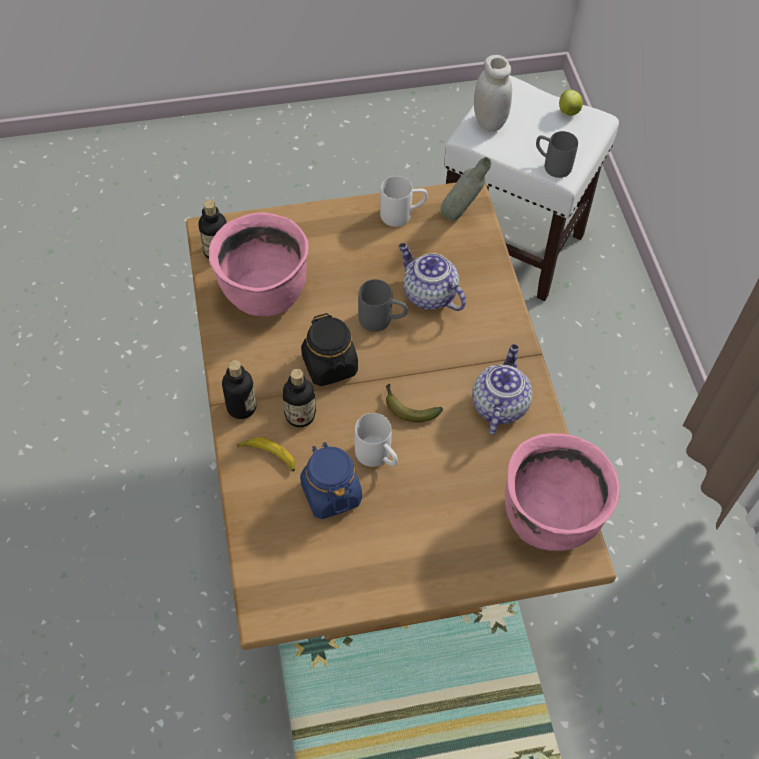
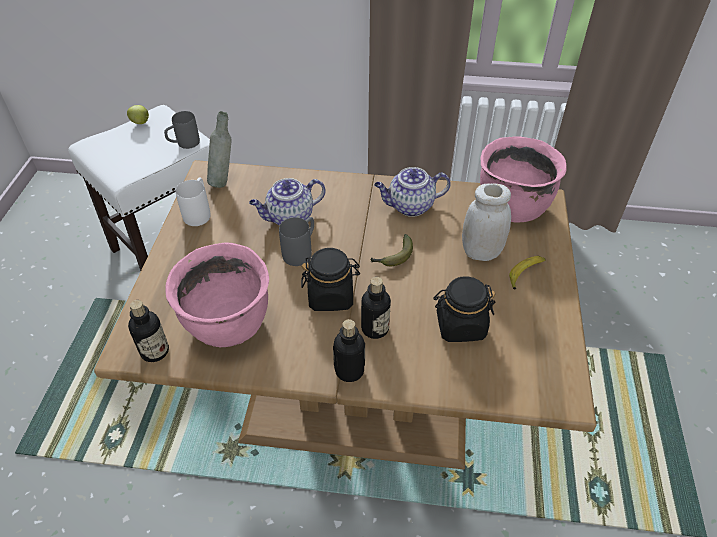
camera: 70 degrees left, 10 degrees down
(269, 456) = (410, 361): banana -> banana (525, 274)
(331, 493) = (460, 325): blue jar -> black jar
(378, 457) = (435, 286): white mug -> none
(489, 122) = (116, 163): white jar -> white jar (481, 252)
(499, 404) = (410, 206): teapot -> teapot turned 45 degrees counterclockwise

